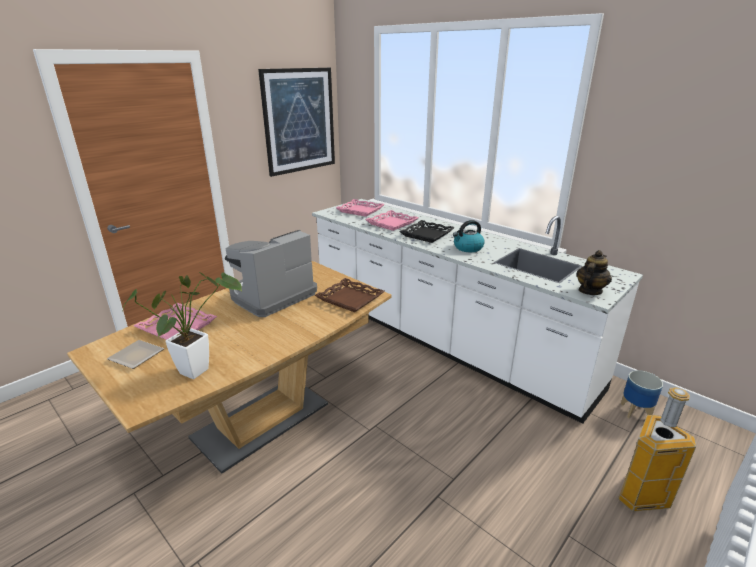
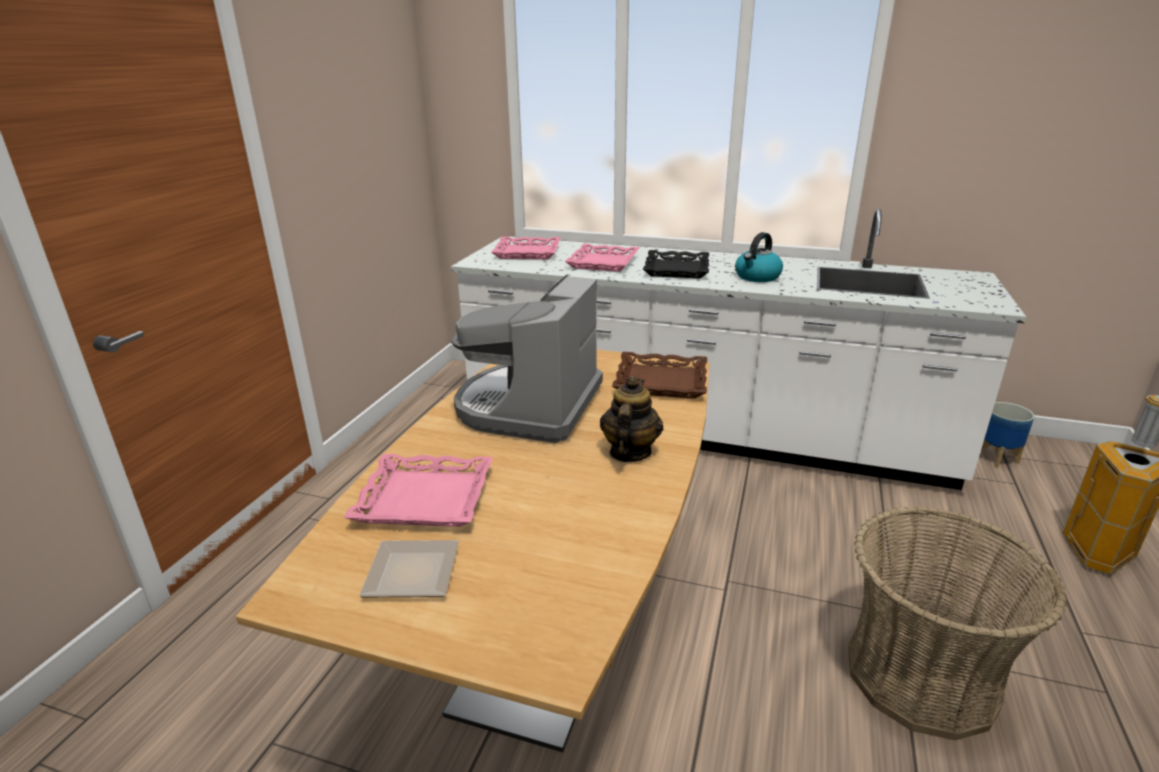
camera: 25 degrees left, 0 degrees up
(199, 368) = (568, 554): potted plant -> none
(299, 121) = (380, 108): picture -> none
(433, 515) = (921, 676): none -> basket
(589, 291) = (975, 300): teapot -> teapot (629, 452)

